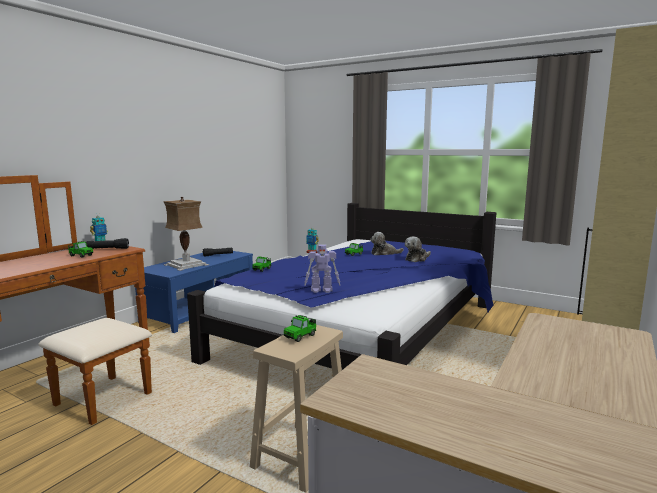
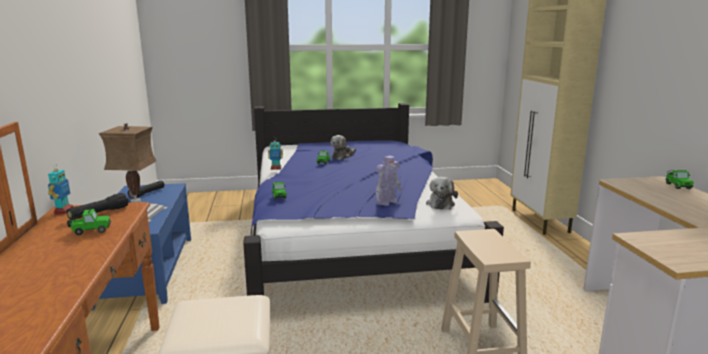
camera: 40 degrees left, 5 degrees up
(301, 336) = (483, 242): toy car -> toy car (677, 186)
(417, 259) = (379, 156): plush toy -> plush toy (440, 204)

